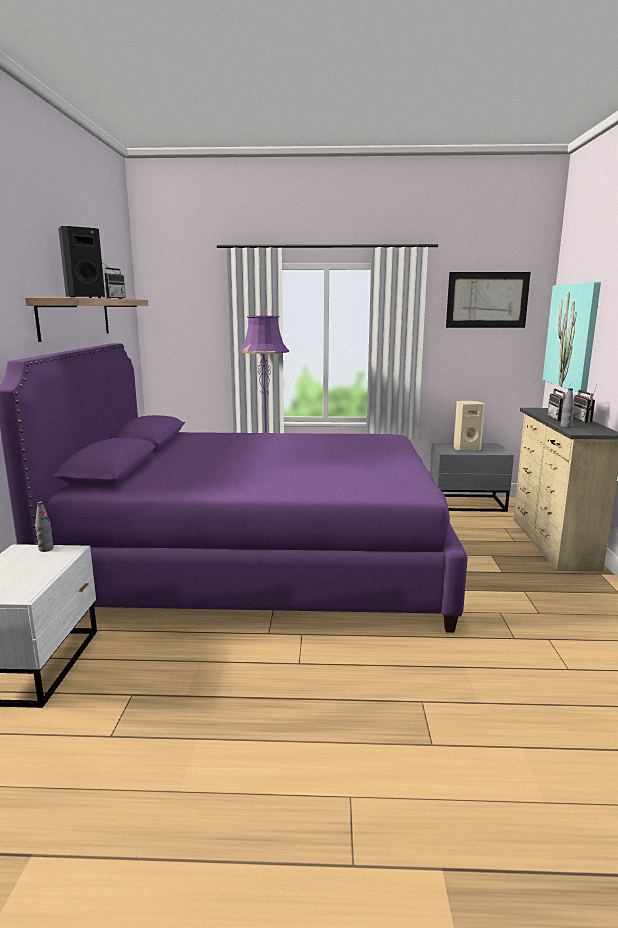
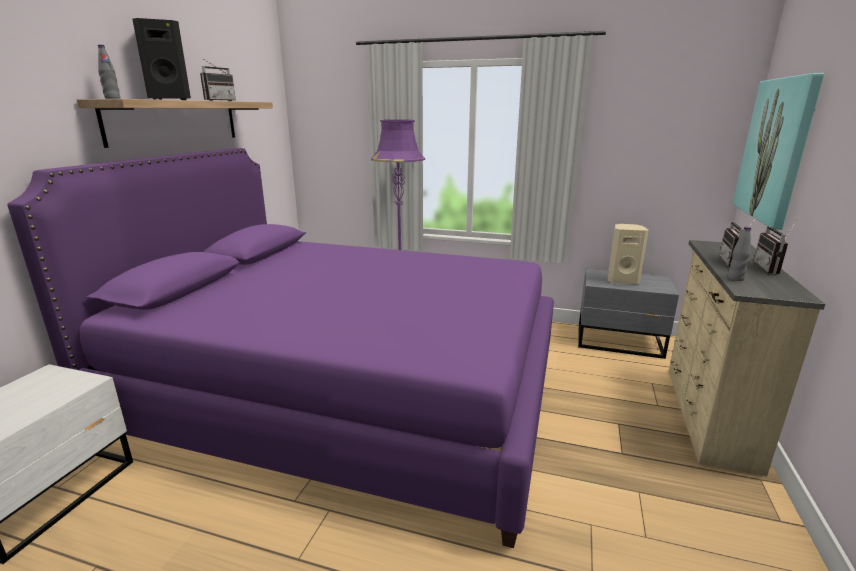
camera: 15 degrees right, 5 degrees up
(46, 549) = (68, 376): grey bottle -> grey bottle (112, 99)
(487, 300) = (668, 101): picture -> none

